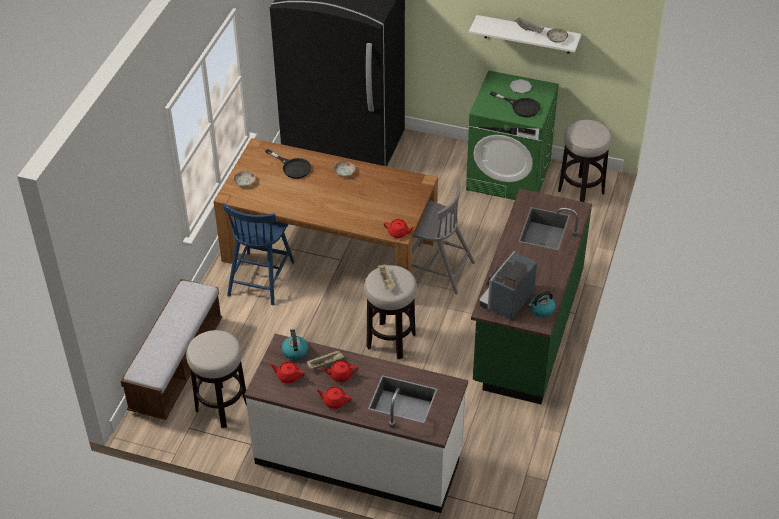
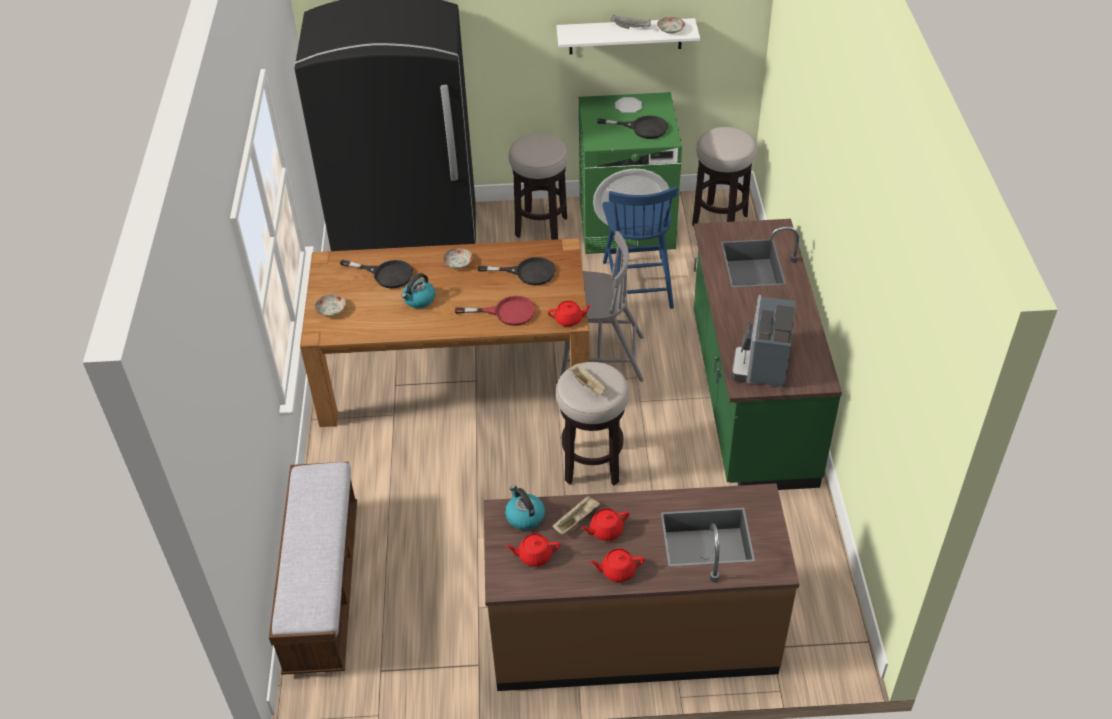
camera: 20 degrees left, 0 degrees up
(222, 407) = (413, 625): stool -> stool (541, 227)
(261, 277) = (383, 432): blue chair -> blue chair (637, 283)
(359, 216) = (507, 312): none -> red frying pan
(359, 457) = (632, 633): white counter -> brown counter
(388, 192) = (527, 272): none -> black frying pan
(541, 310) = (812, 364): kettle -> kettle (419, 300)

